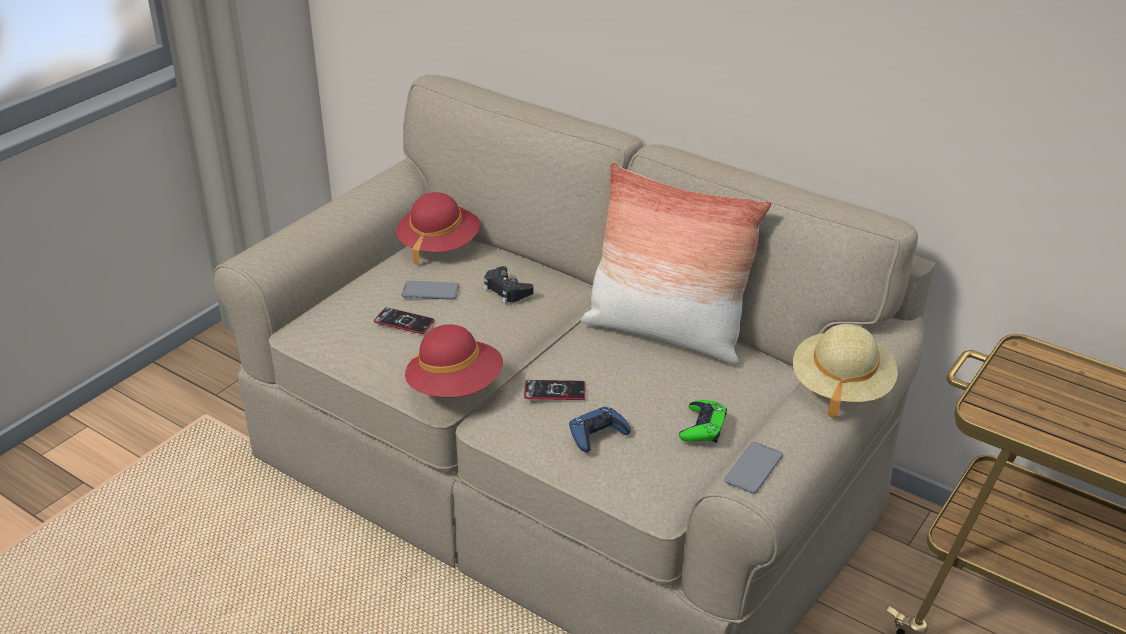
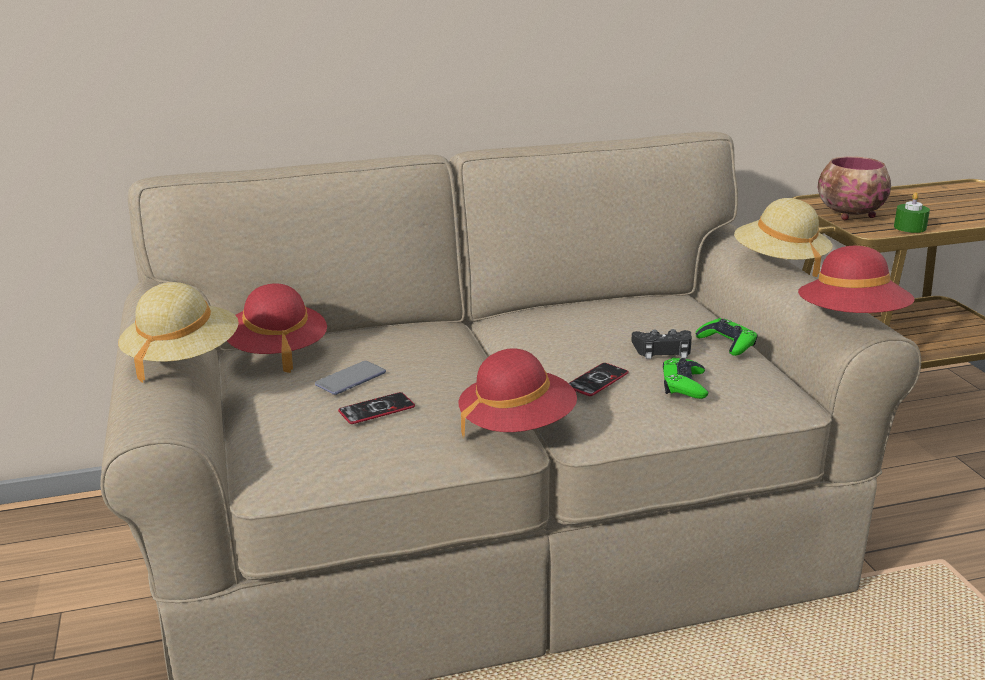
camera: 50 degrees left, 10 degrees down
(337, 222) = (183, 358): none -> beige hat
(506, 290) = (411, 347): black game controller -> black game controller (663, 350)
(597, 434) = (684, 385): blue game controller -> green game controller
(665, 333) = (578, 313): pillow -> none
(753, 469) = (851, 320): phone -> red hat
(1013, 384) = (849, 215): none -> bowl
(1034, 432) = (910, 227): none -> green candle

